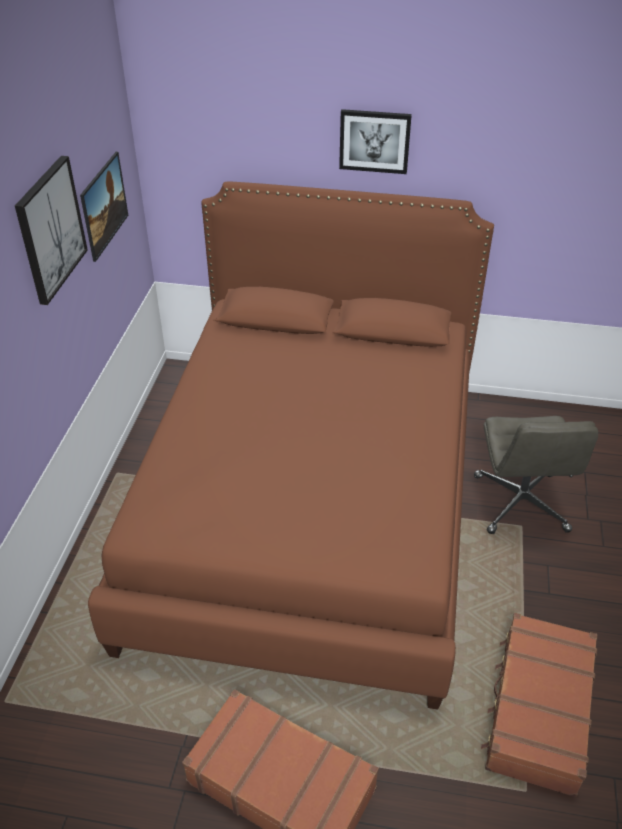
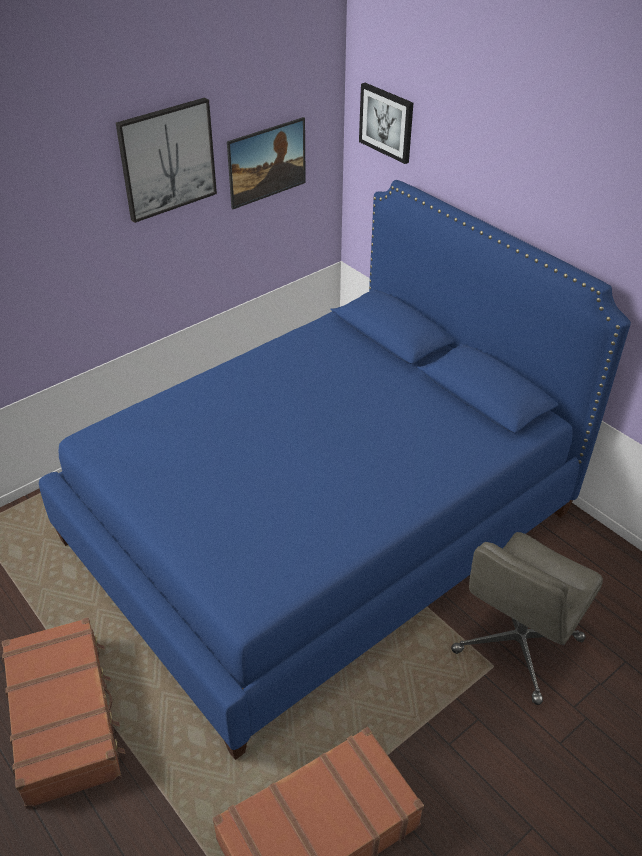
camera: 40 degrees right, 0 degrees up
(311, 506) = (321, 525): brown bed -> blue bed
(374, 141) = (535, 182): picture -> picture (387, 122)

